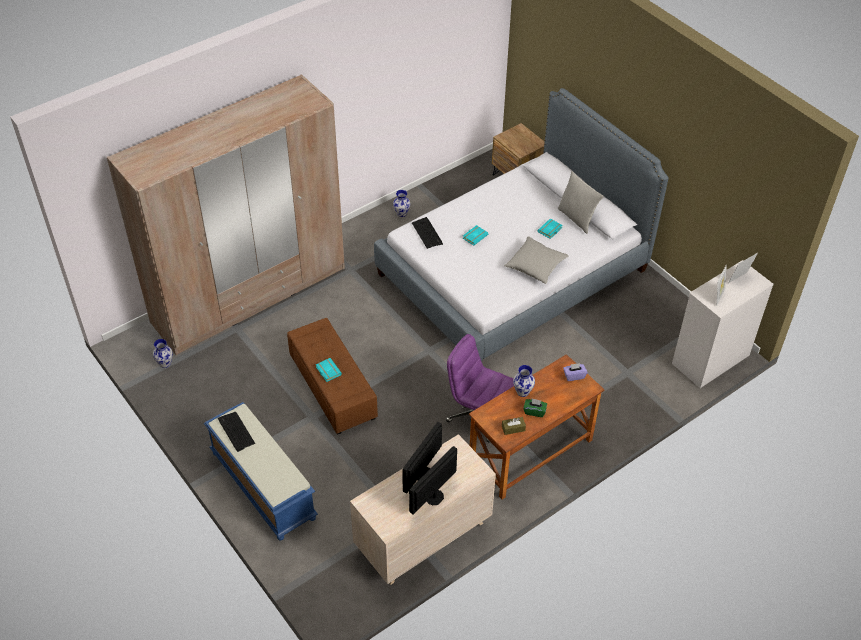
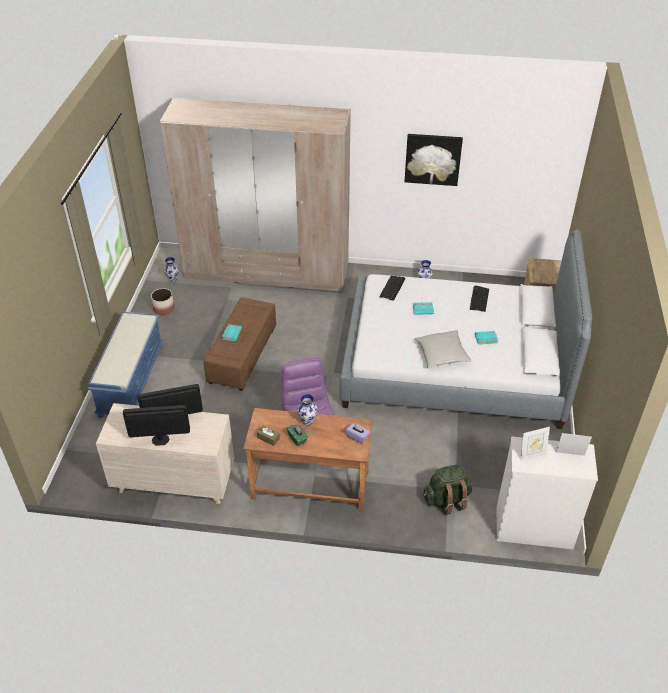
camera: 45 degrees right, 5 degrees down
(198, 398) = (164, 309): none -> planter
(236, 431) = (129, 327): keyboard -> keyboard (479, 299)
(382, 85) = (433, 159): none -> picture
(577, 218) = (518, 344): grey pillow -> none
(635, 385) = (446, 500): none -> green backpack

